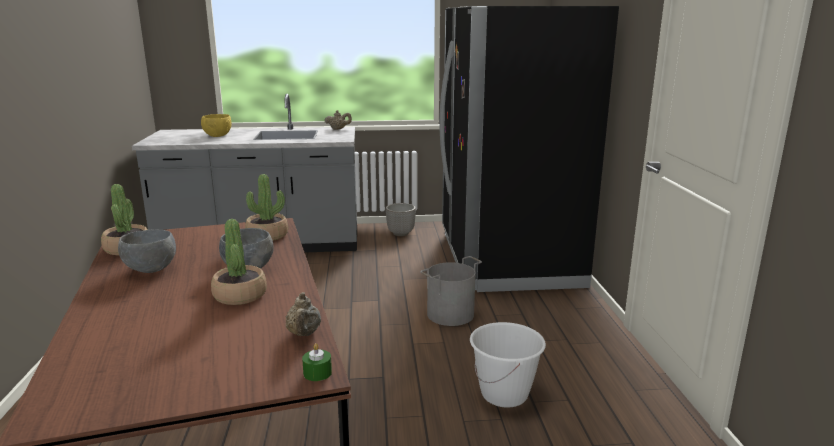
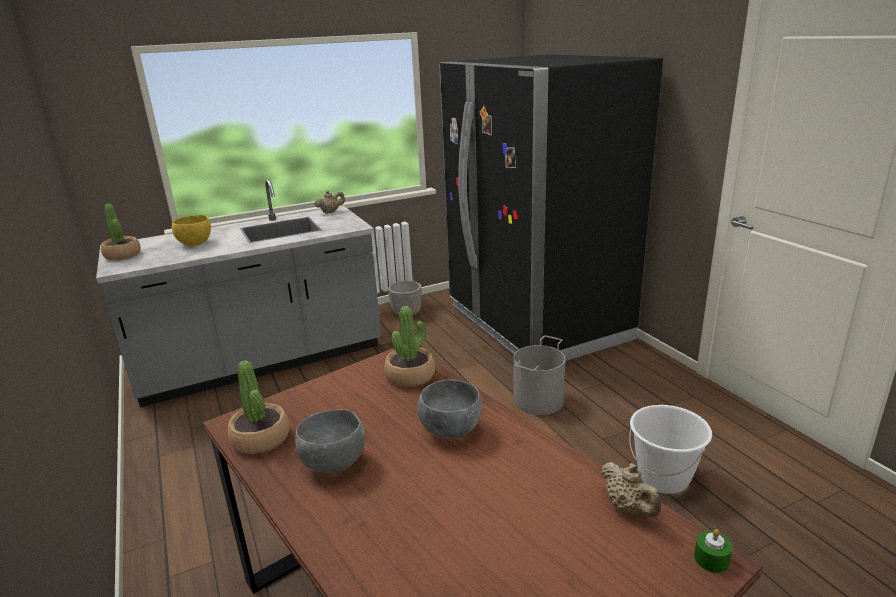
camera: 20 degrees left, 5 degrees up
(240, 295) = (491, 473): potted plant -> potted plant (123, 255)

